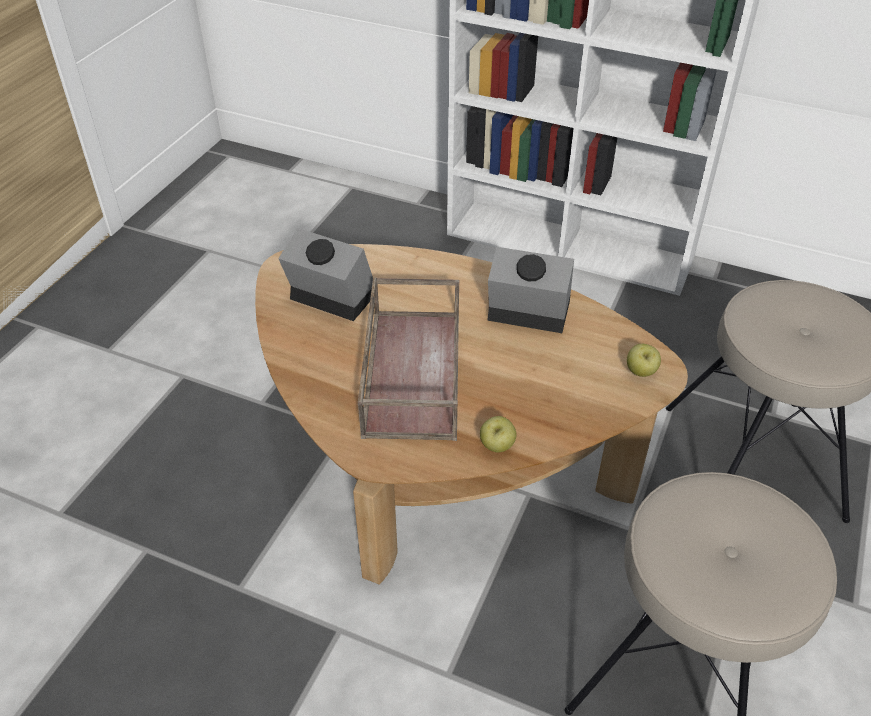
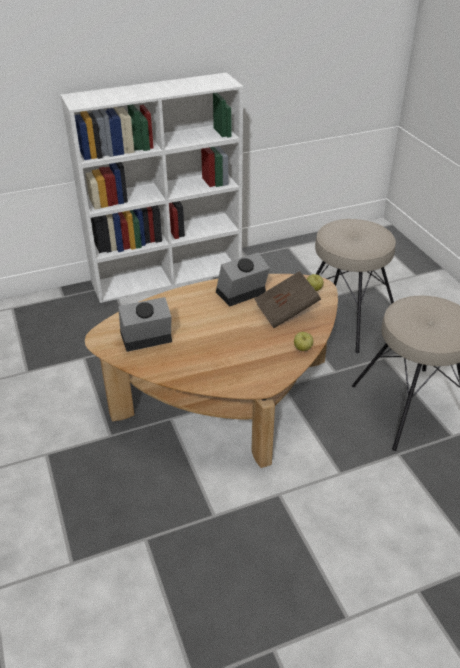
camera: 45 degrees left, 5 degrees down
(411, 371) = (228, 345): brown tray -> none
(552, 377) = (286, 311): none -> brown book

